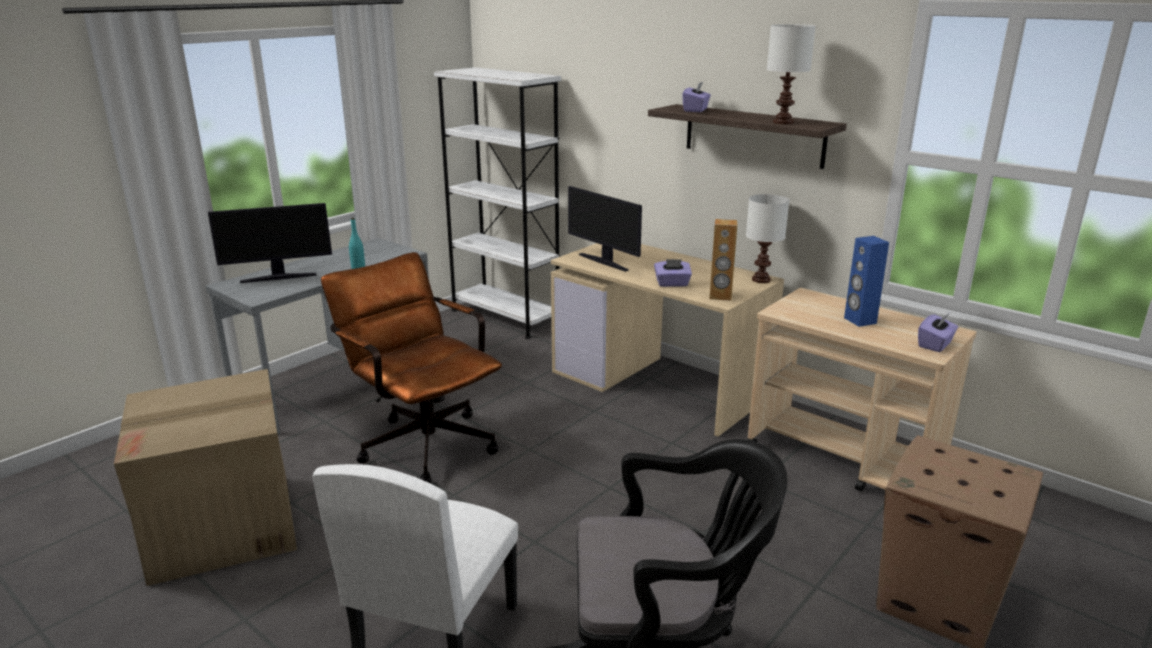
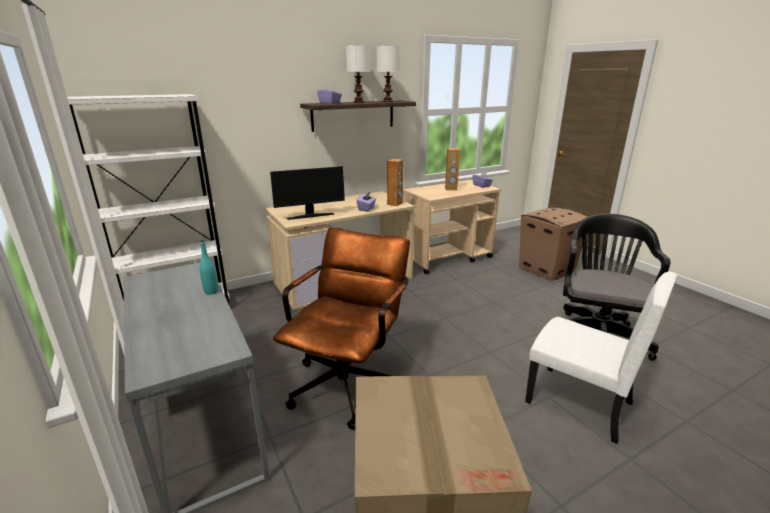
camera: 70 degrees left, 0 degrees up
(278, 277) = (173, 336): monitor -> none
(422, 441) = (348, 381): brown office chair -> brown office chair turned 135 degrees clockwise
(760, 280) = (380, 194): white table lamp -> white table lamp (359, 102)
(859, 320) = (451, 189): blue speaker -> brown speaker

